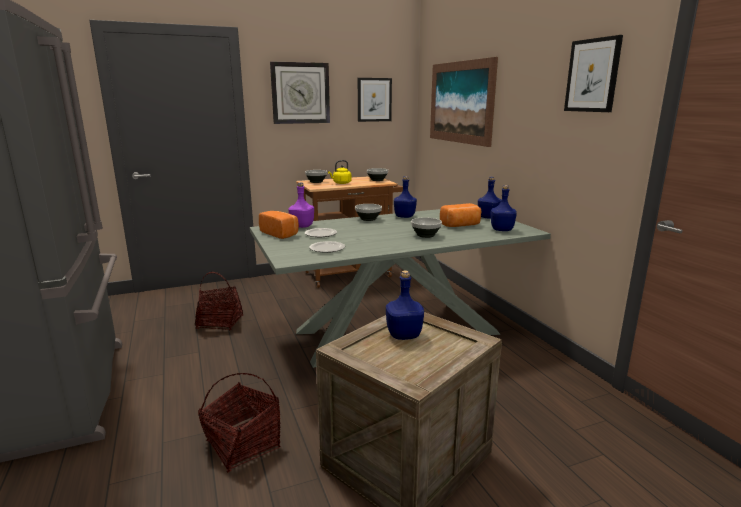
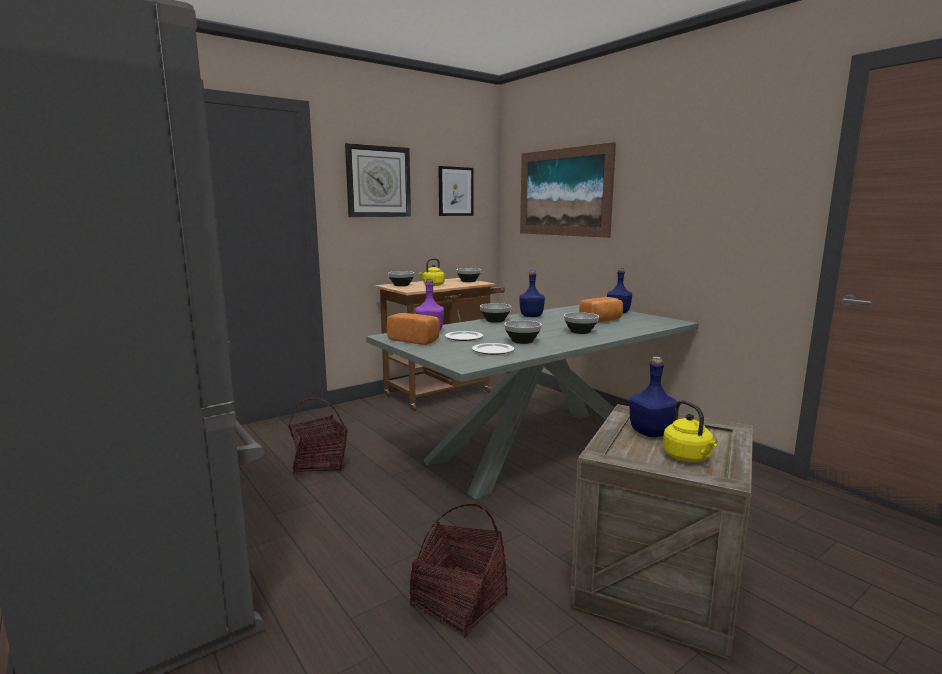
camera: 15 degrees left, 5 degrees down
(363, 241) = (522, 341): none -> bowl
(408, 361) = (688, 457): none -> yellow kettle
(502, 230) = (649, 322): blue bottle -> none
(592, 75) = (744, 157): picture -> none

